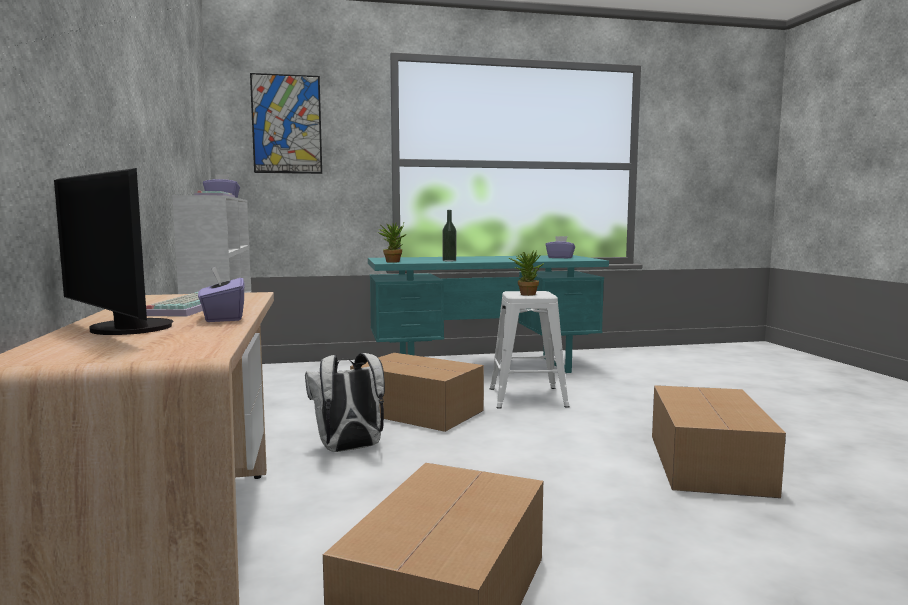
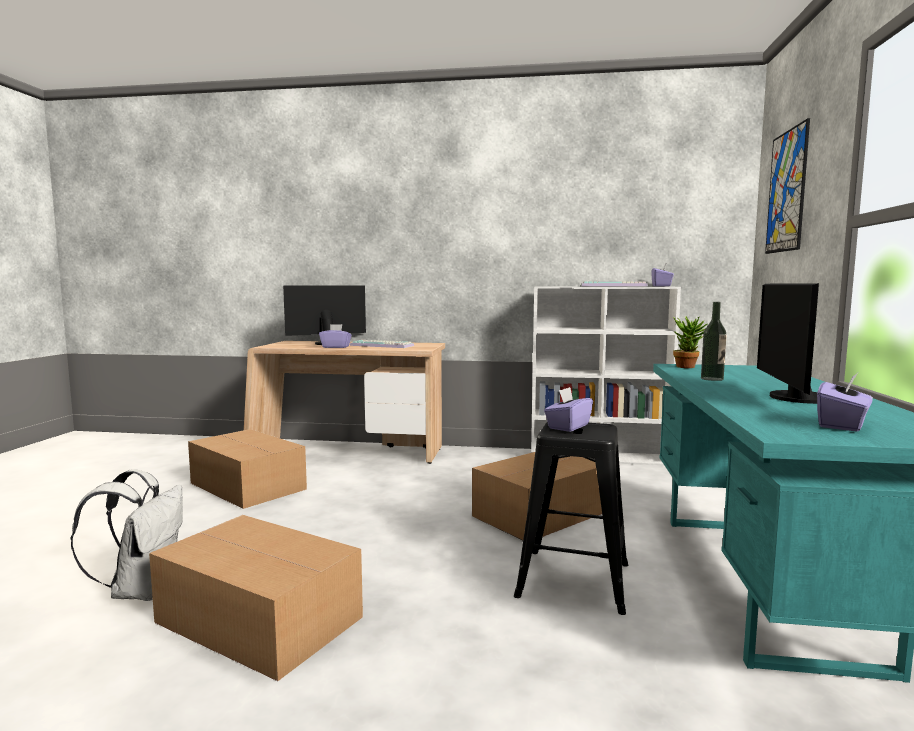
camera: 110 degrees right, 0 degrees up
(349, 449) = (456, 483): white backpack -> white backpack (143, 589)
(501, 258) = (793, 397): none -> monitor
(526, 294) = (568, 426): potted plant -> purple tissue box
(526, 397) = (572, 578): white stool -> black stool

